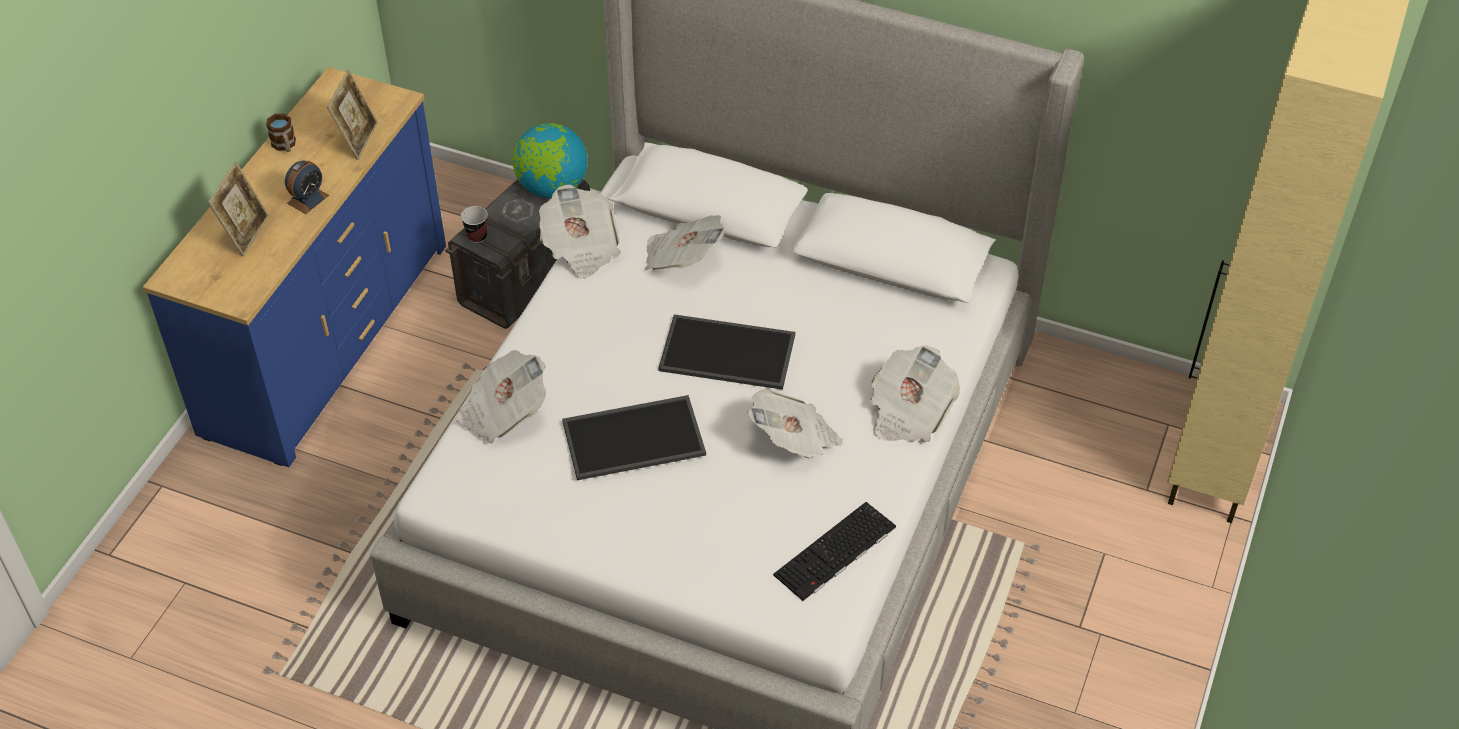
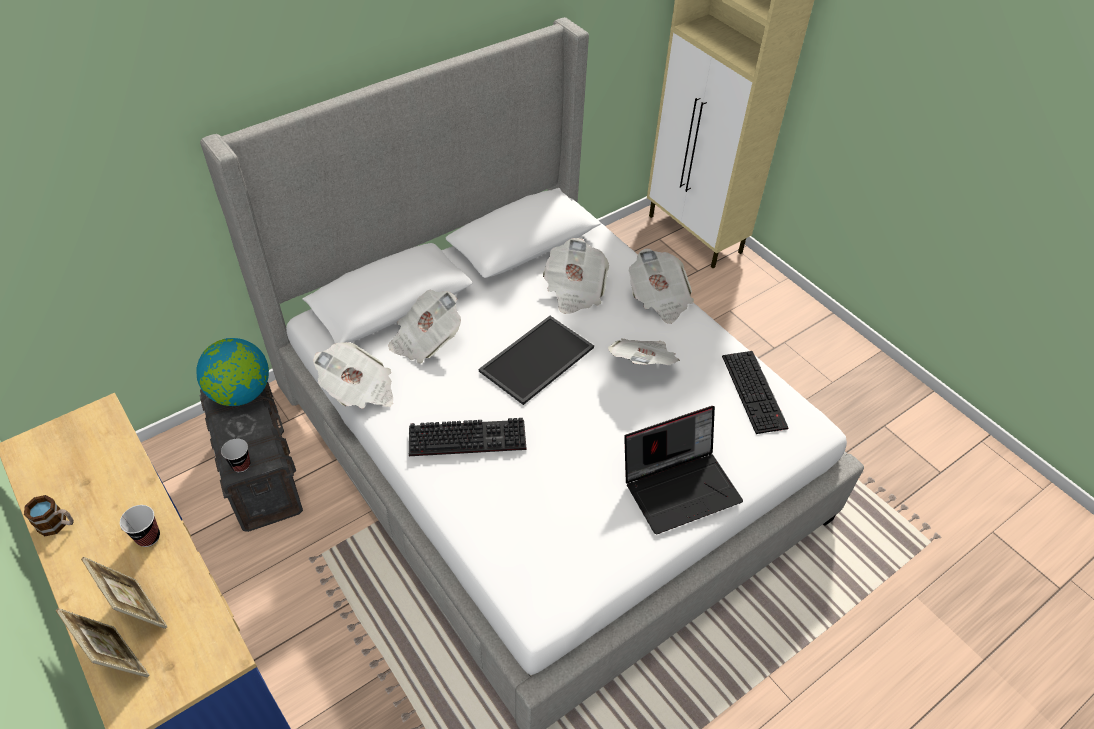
camera: 60 degrees left, 0 degrees up
(308, 199) = (148, 537): alarm clock -> cup
(357, 139) = (115, 464): picture frame -> picture frame (118, 660)
(503, 412) = (489, 521): newspaper -> newspaper (574, 290)
(587, 351) = (469, 437): none -> keyboard
(634, 436) = (578, 448): tray -> none
(652, 538) = (680, 486): none -> laptop

